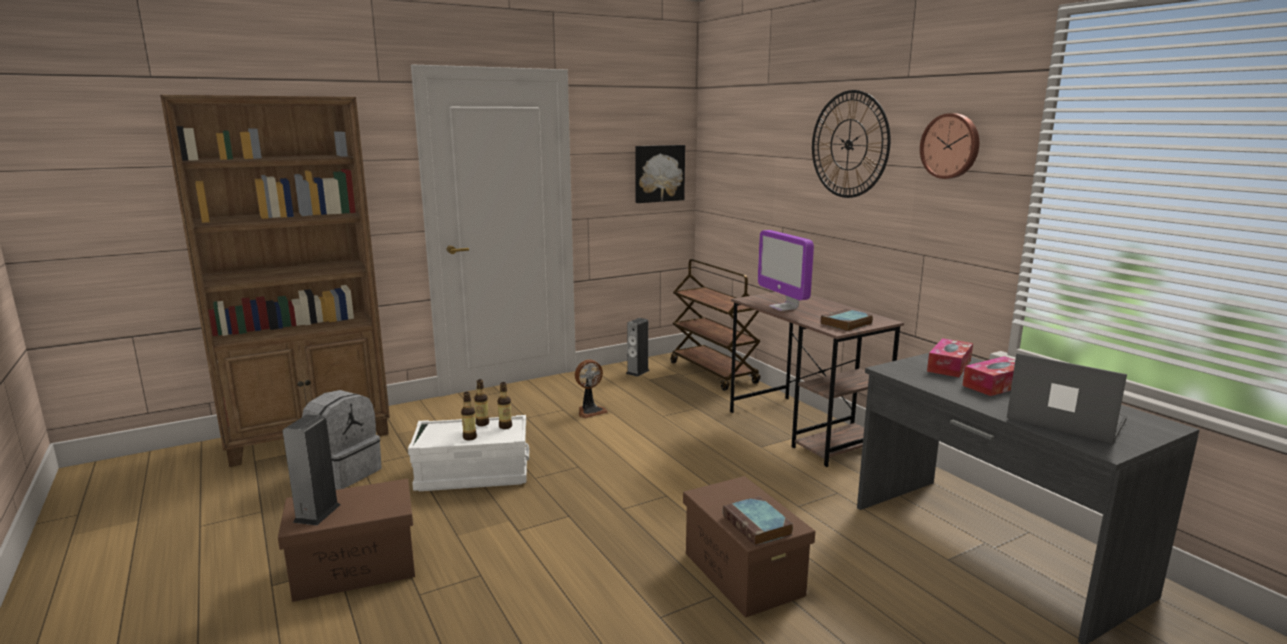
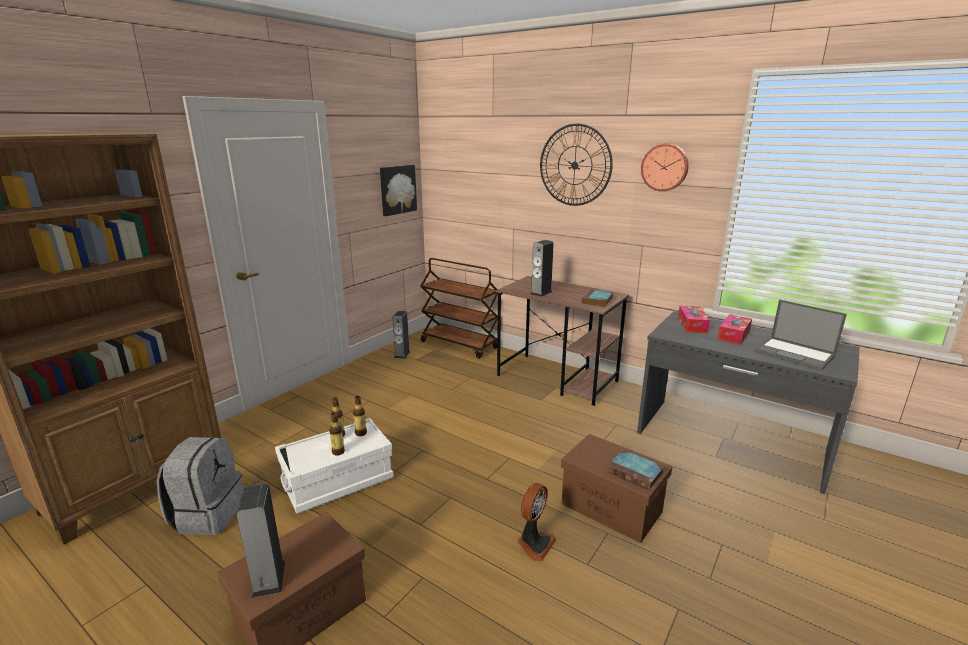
camera: 25 degrees left, 5 degrees up
(590, 411) = (392, 397): fan -> fan (534, 543)
(783, 307) = (541, 293): monitor -> speaker
(1064, 419) = (795, 354): laptop -> laptop turned 150 degrees counterclockwise

